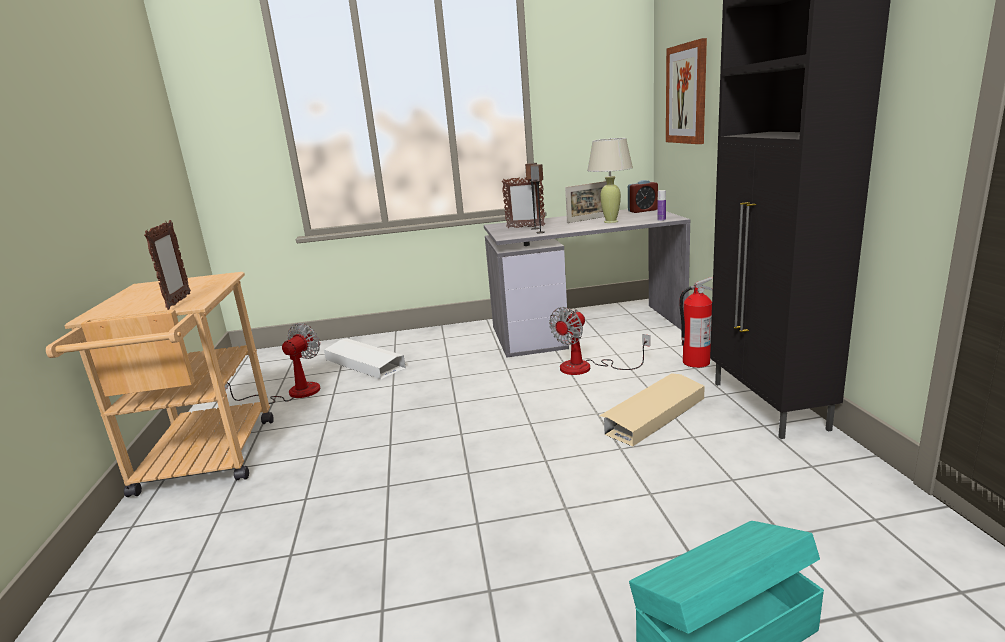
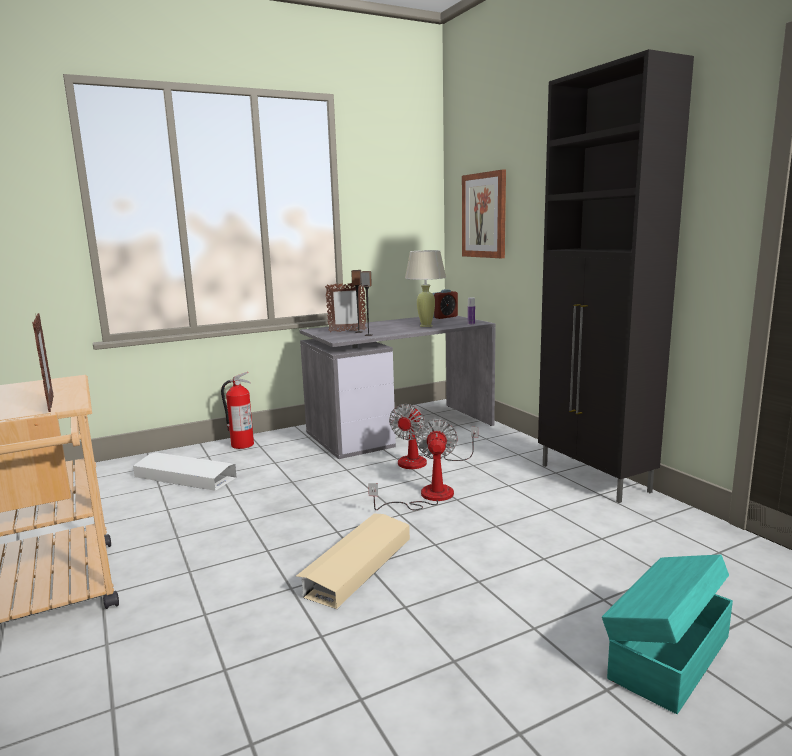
camera: 20 degrees left, 5 degrees down
(292, 393) = (115, 514): fan -> fan (426, 497)
(588, 219) = (401, 324): picture frame -> none
(653, 415) = (506, 496): beige storage box -> beige storage box (357, 566)
(695, 362) = (515, 450): fire extinguisher -> fire extinguisher (242, 445)

